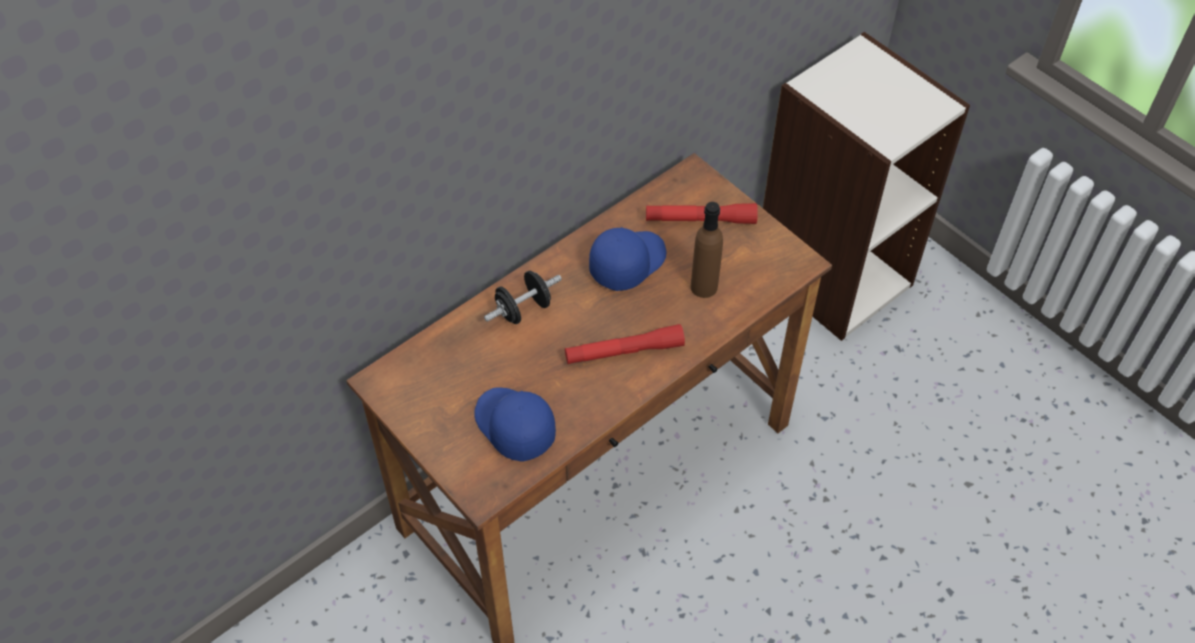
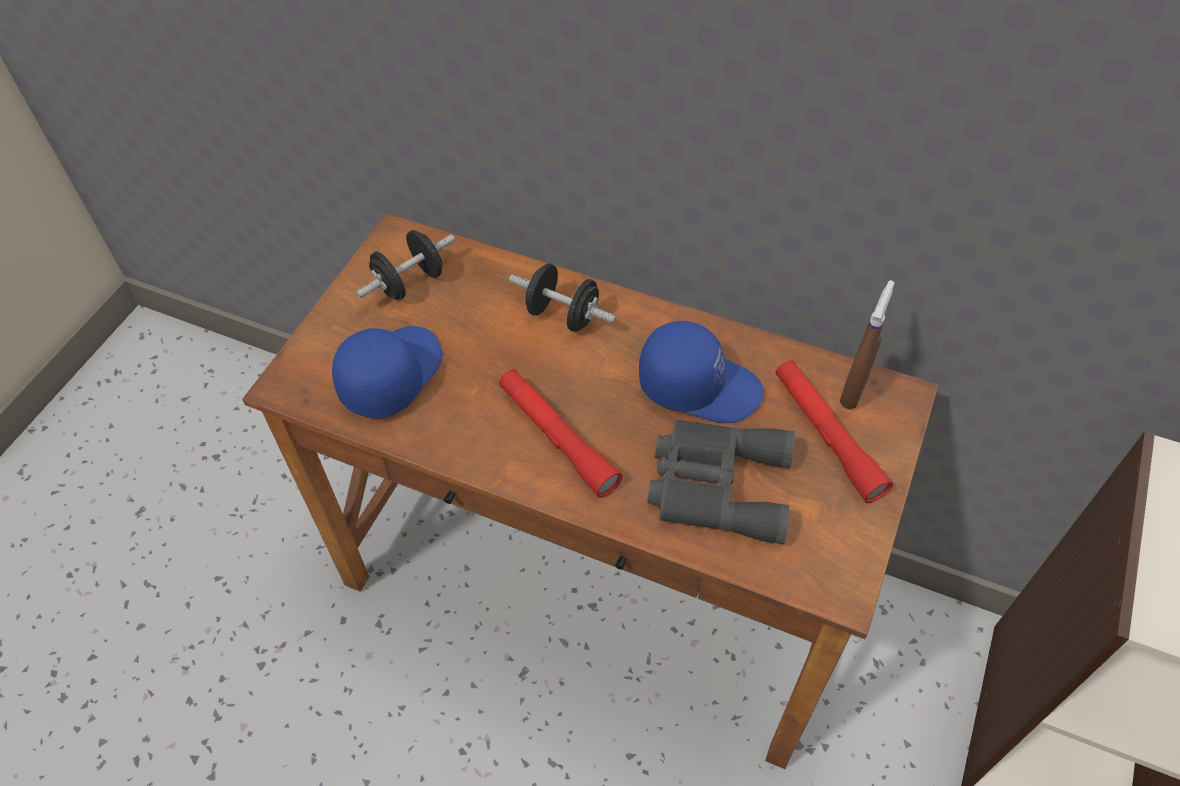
camera: 65 degrees right, 0 degrees up
(432, 387) = (410, 283): none -> black dumbbell
(675, 192) = (853, 390): none -> brown spray bottle
(704, 287) = (715, 484): brown bottle -> grey binoculars

